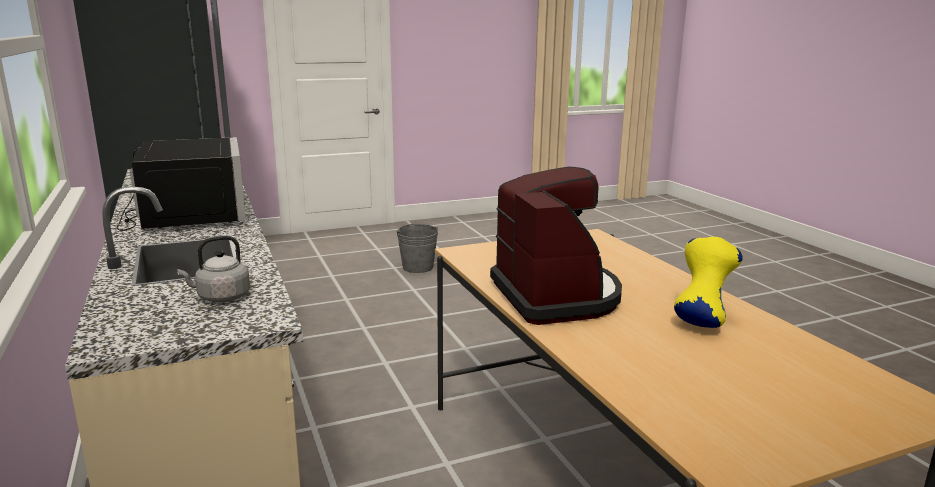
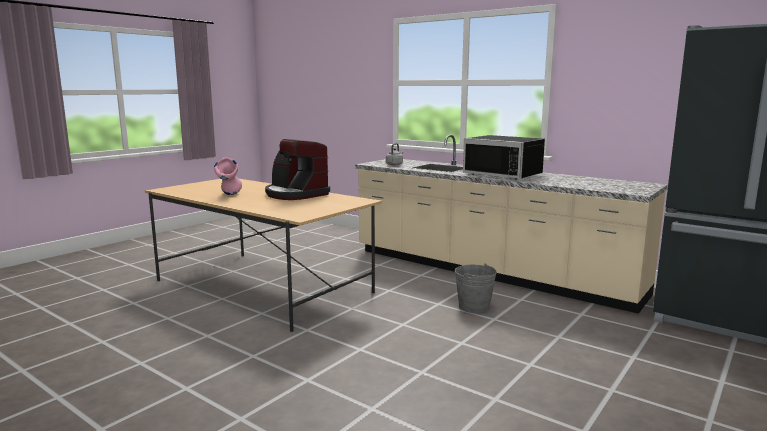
camera: 150 degrees right, 5 degrees down
(418, 267) = (590, 399): grey bucket -> grey bucket (474, 307)
(700, 321) = (230, 195): yellow vase -> pink vase

